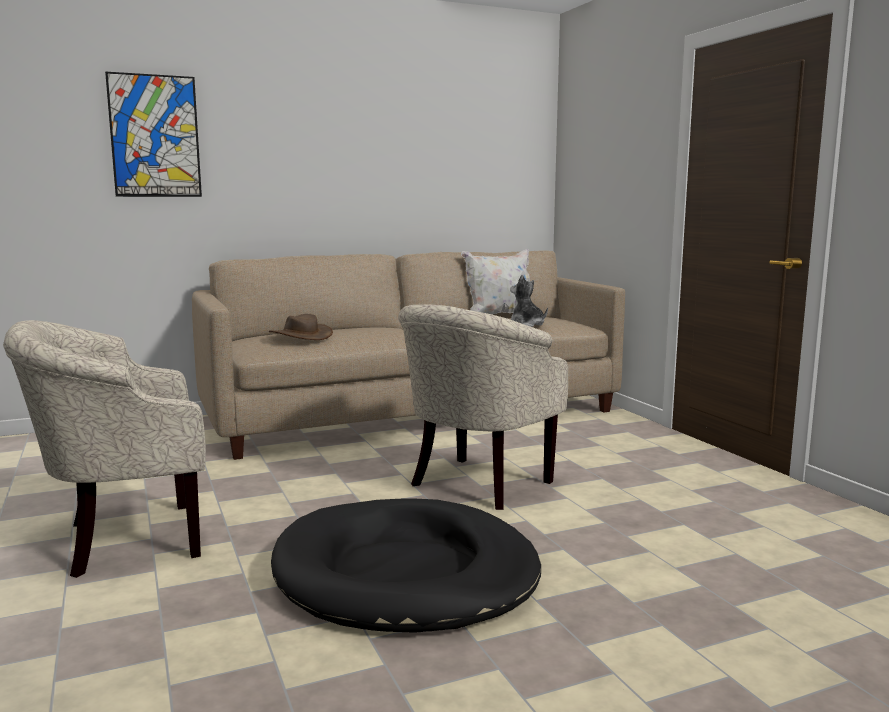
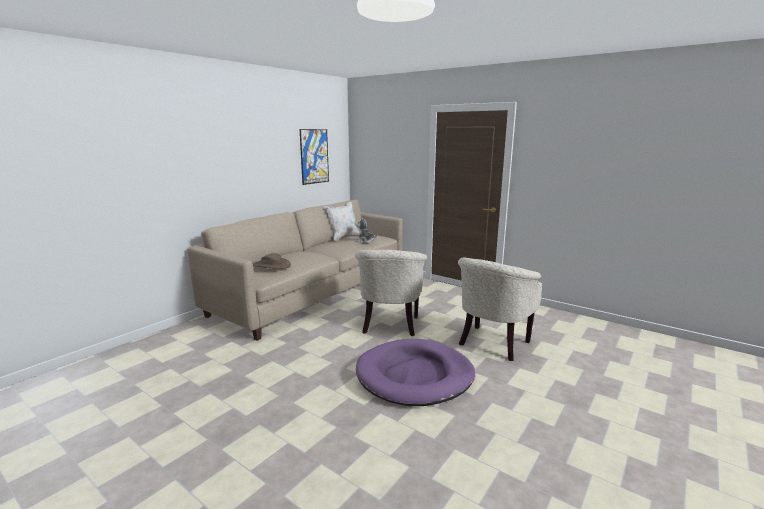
camera: 30 degrees left, 5 degrees up
(124, 540) = (266, 400): beige armchair -> beige armchair (492, 344)
(155, 136) = (157, 155): picture -> picture (314, 156)
(406, 574) = (415, 376): black dog bed -> purple dog bed

